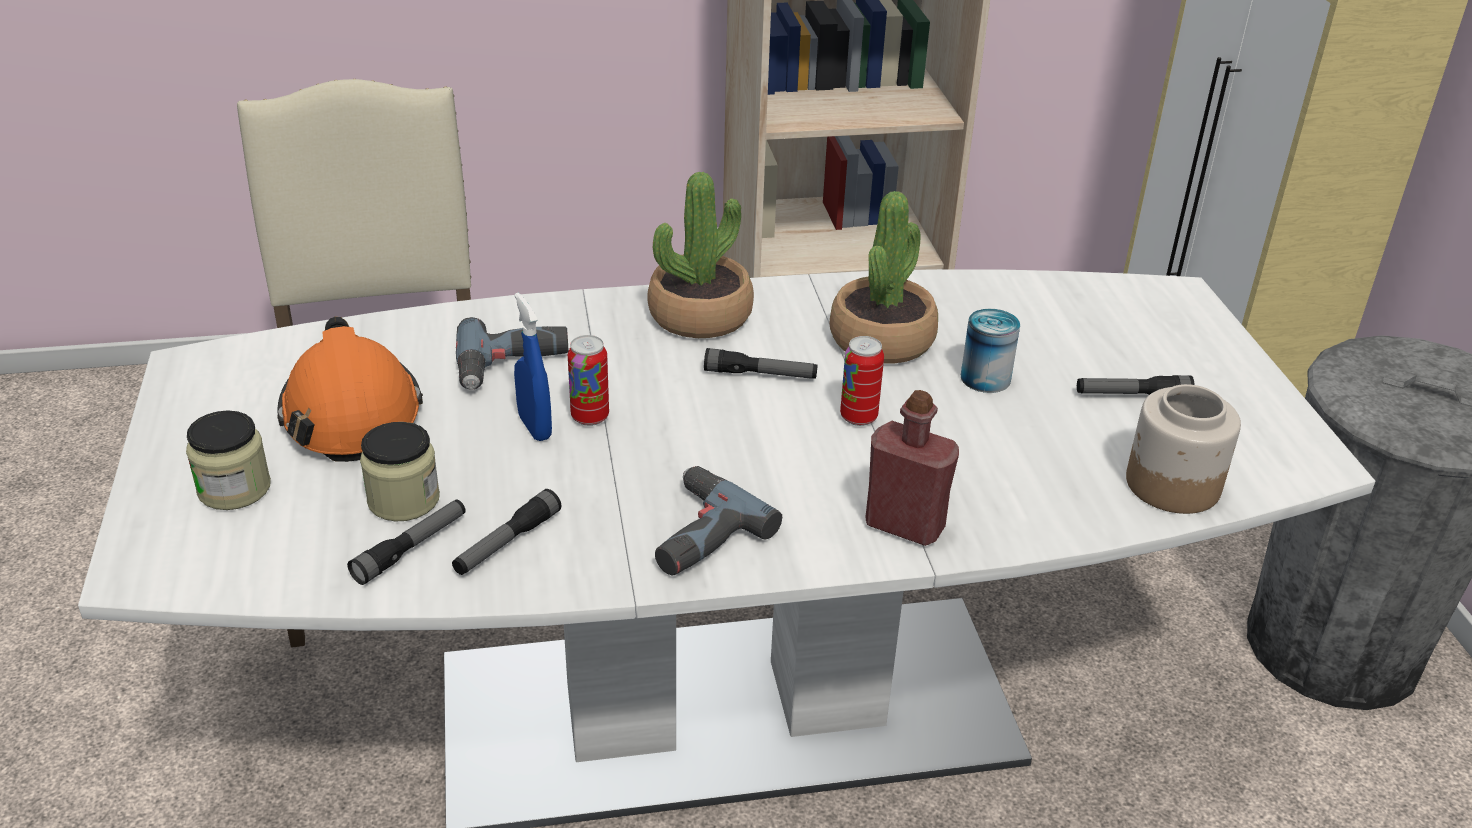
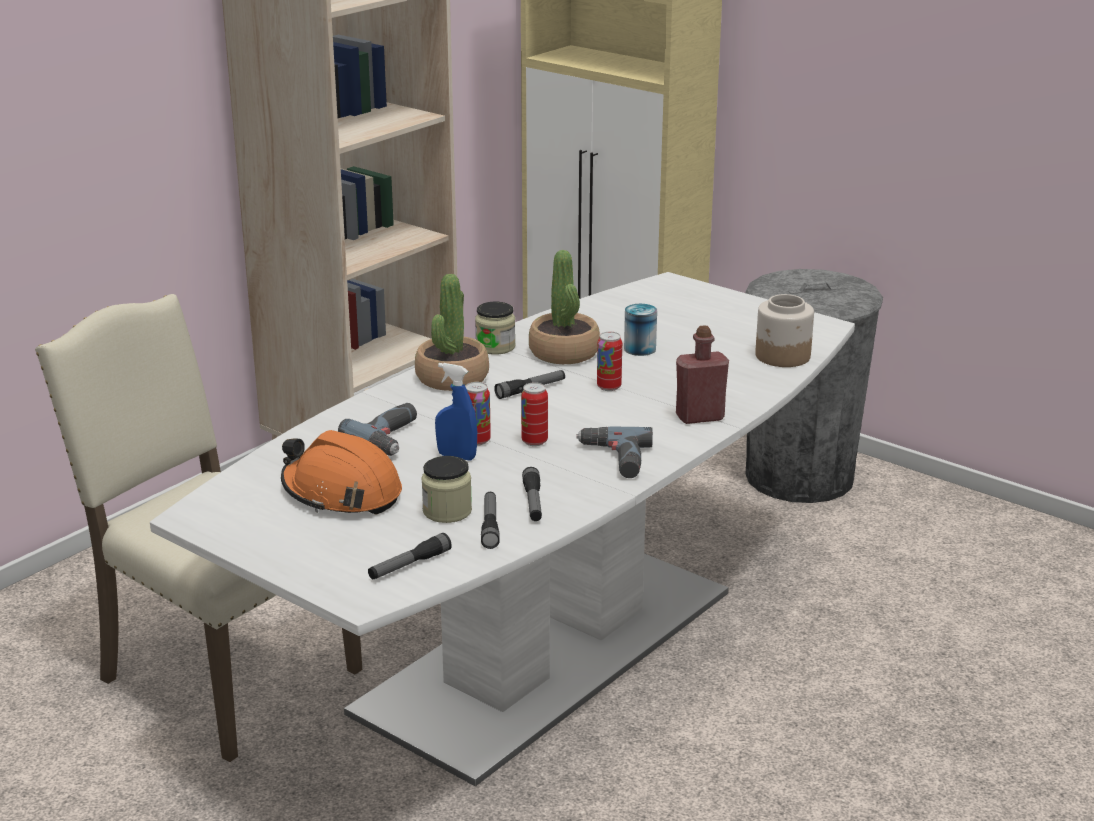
camera: 40 degrees left, 10 degrees down
(234, 489) = (344, 548): jar -> jar (495, 347)
(648, 452) = (534, 441): none -> can
(1132, 395) = (714, 330): flashlight -> flashlight (409, 565)

